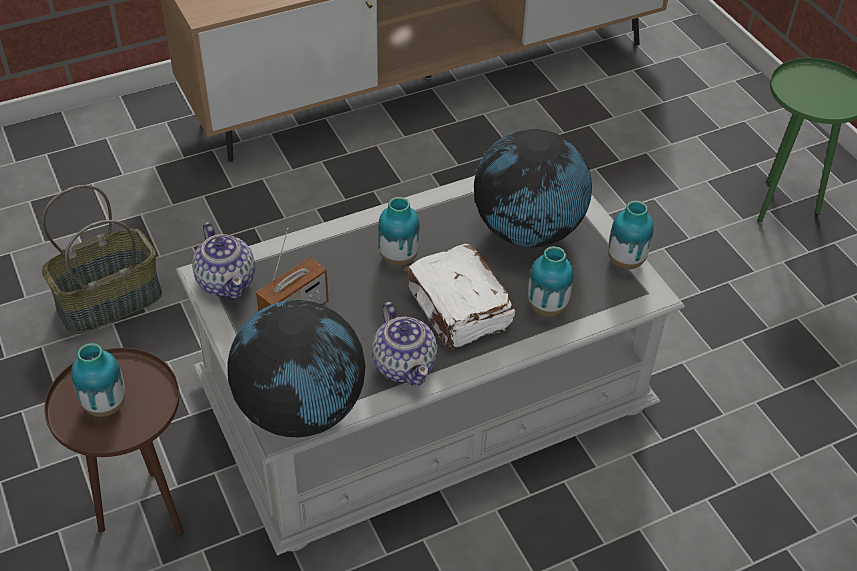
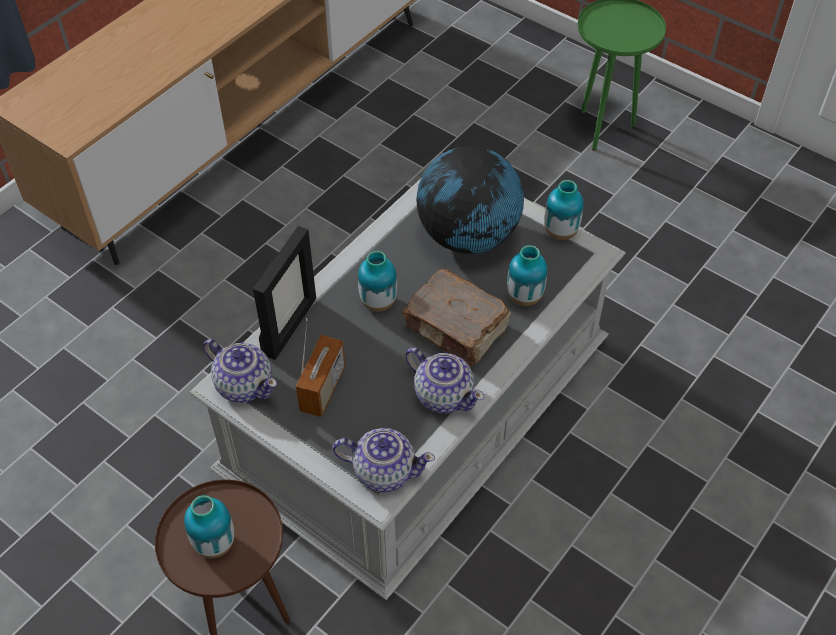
camera: 25 degrees left, 5 degrees up
(110, 300) = (88, 441): basket -> none
(301, 409) = (383, 471): globe -> teapot
(302, 246) = (289, 326): none -> picture frame
(458, 310) = (456, 329): white book -> brown book

